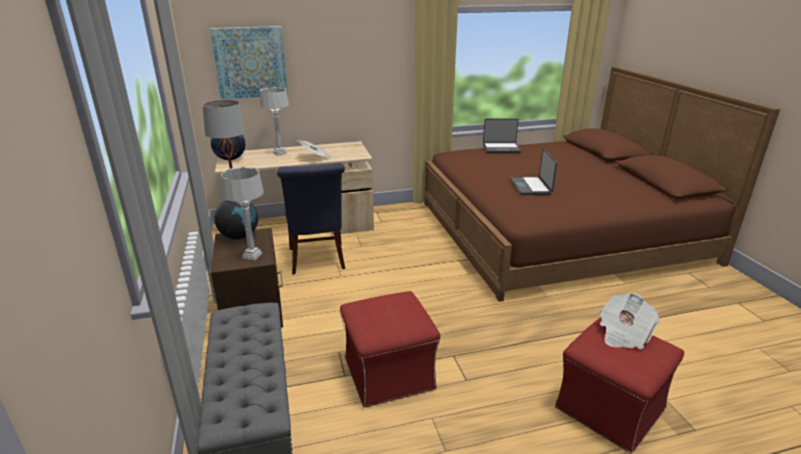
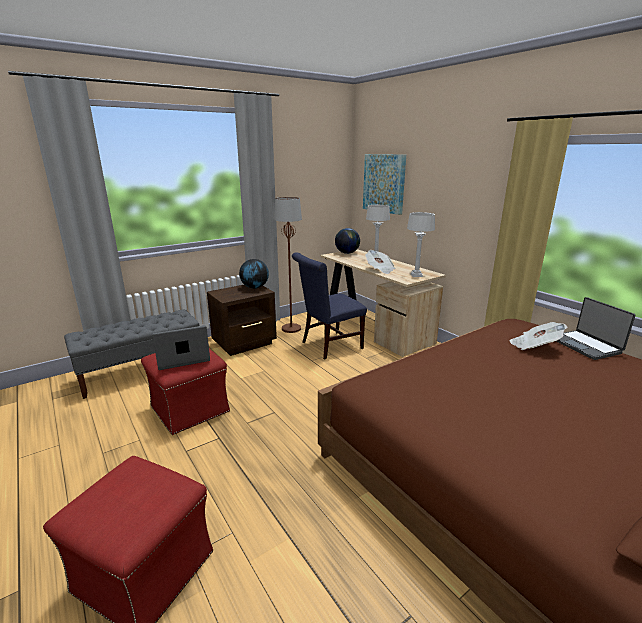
camera: 70 degrees right, 5 degrees down
(252, 255) = (231, 295): grey table lamp -> grey table lamp (416, 275)
(531, 187) = (467, 378): laptop -> laptop (183, 358)
(623, 333) = (150, 496): newspaper -> newspaper (534, 346)

